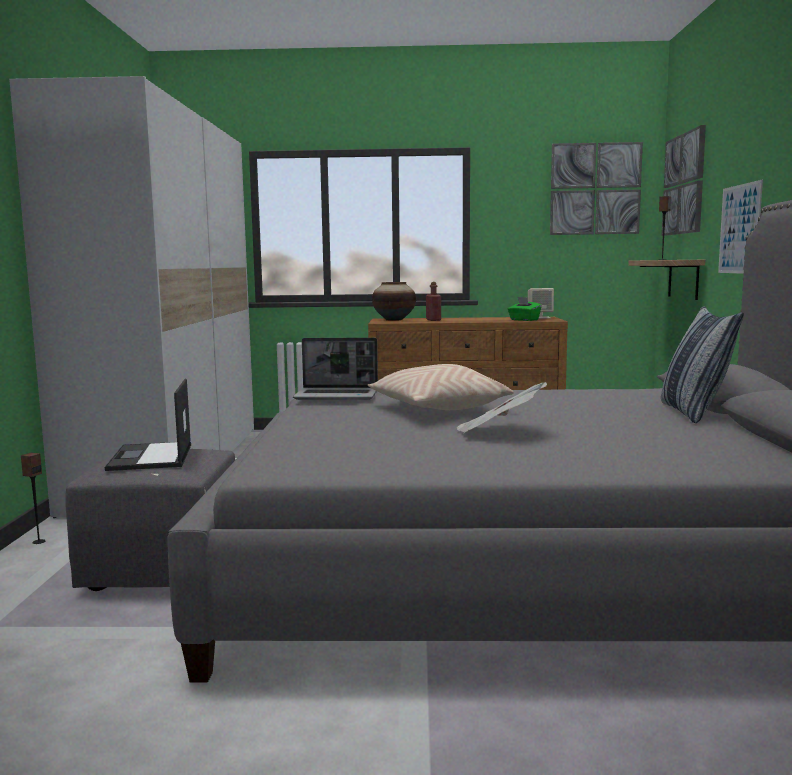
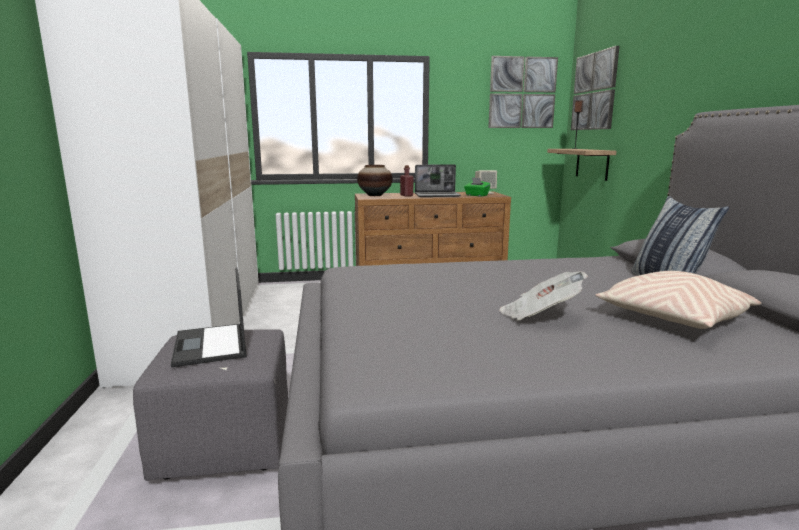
camera: 10 degrees left, 5 degrees up
(38, 541) = (94, 418): speaker -> none
(338, 396) = (367, 273): laptop -> laptop (437, 195)
(437, 409) = (464, 287): beige pillow -> beige pillow (672, 319)
(739, 229) = (655, 129): picture -> none

